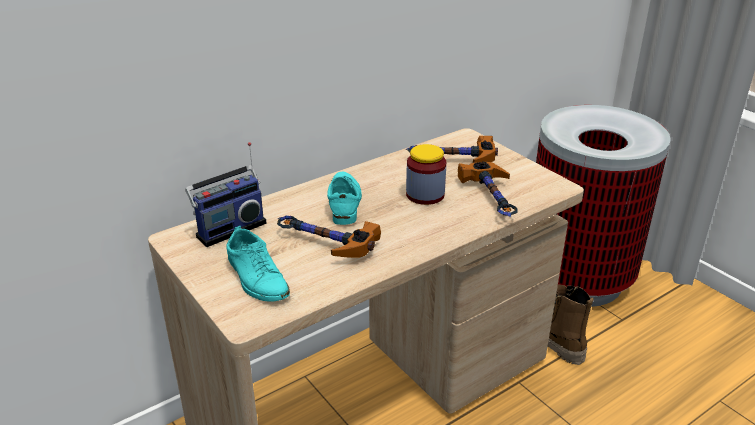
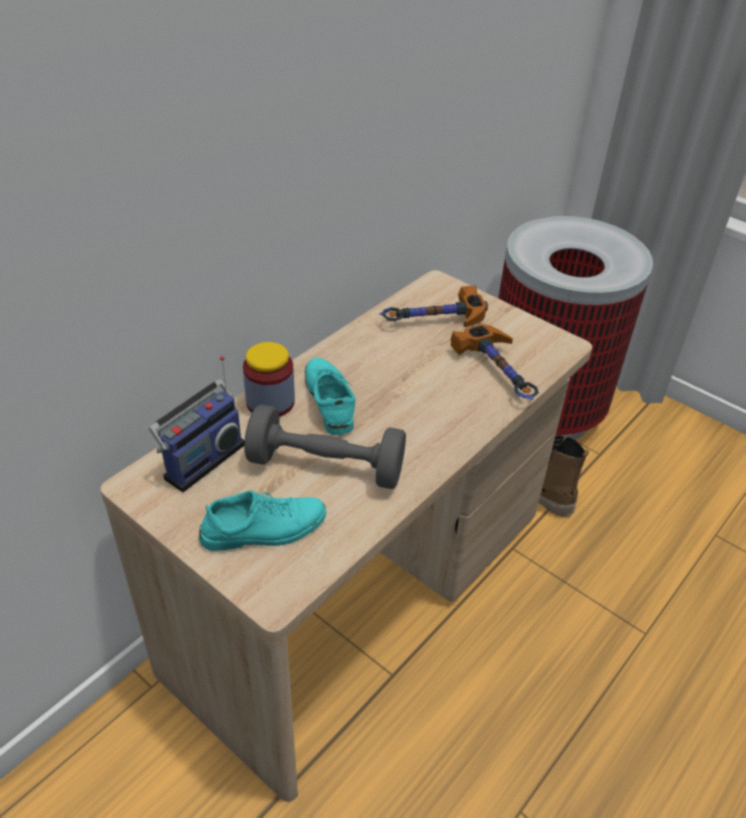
camera: 15 degrees left, 10 degrees up
(257, 278) = (264, 529): turquoise shoe -> turquoise shoe turned 60 degrees counterclockwise
(323, 244) = (326, 466): hammer -> grey dumbbell
(425, 195) = (420, 376): jar -> jar (270, 402)

